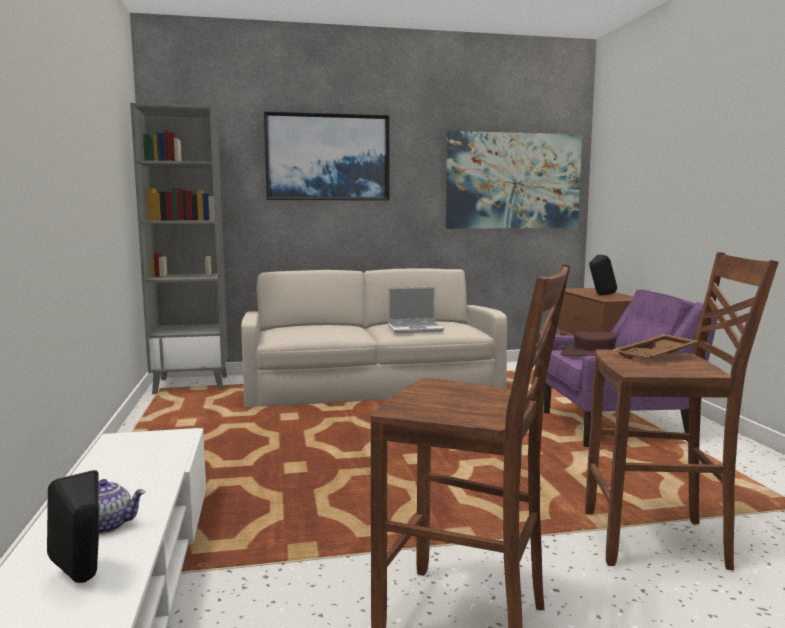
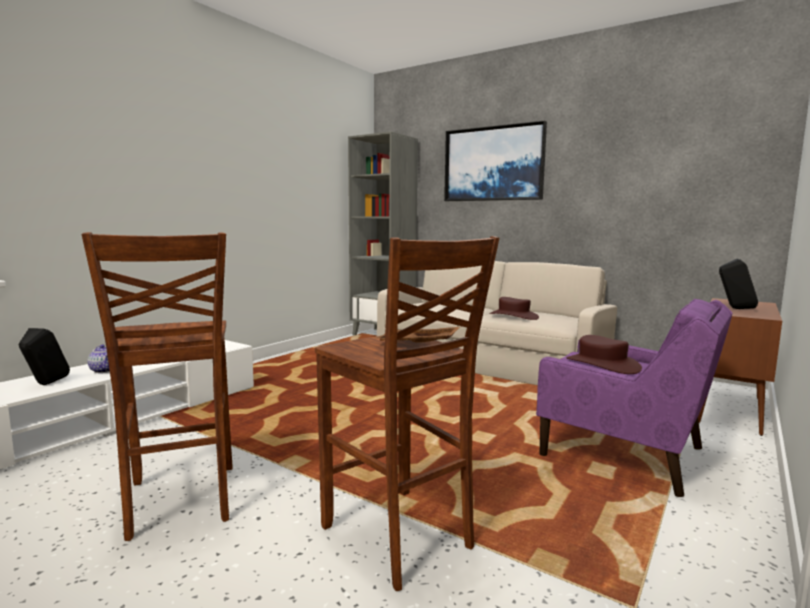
camera: 45 degrees right, 0 degrees up
(415, 329) = (513, 316): laptop -> brown hat
(513, 181) = (682, 175): picture -> none

